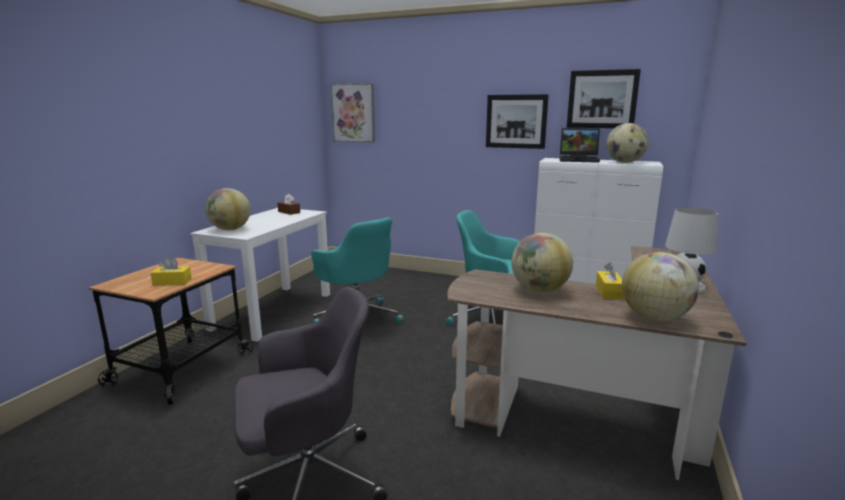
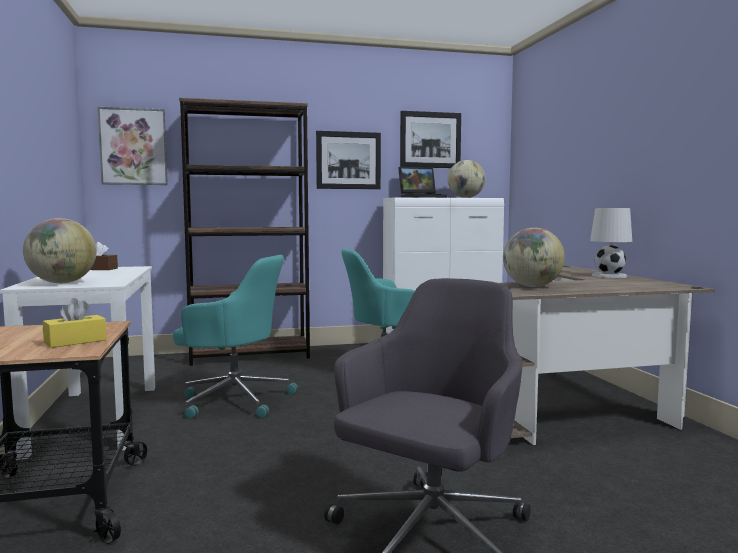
camera: 35 degrees left, 10 degrees down
(420, 279) = (250, 356): none -> brown bookcase
(609, 292) = (578, 282): yellow tissue box -> none
(654, 318) = (642, 287): globe -> none

